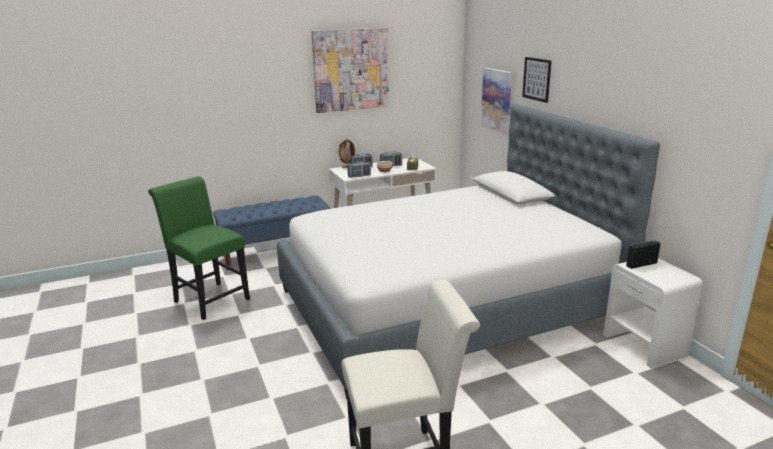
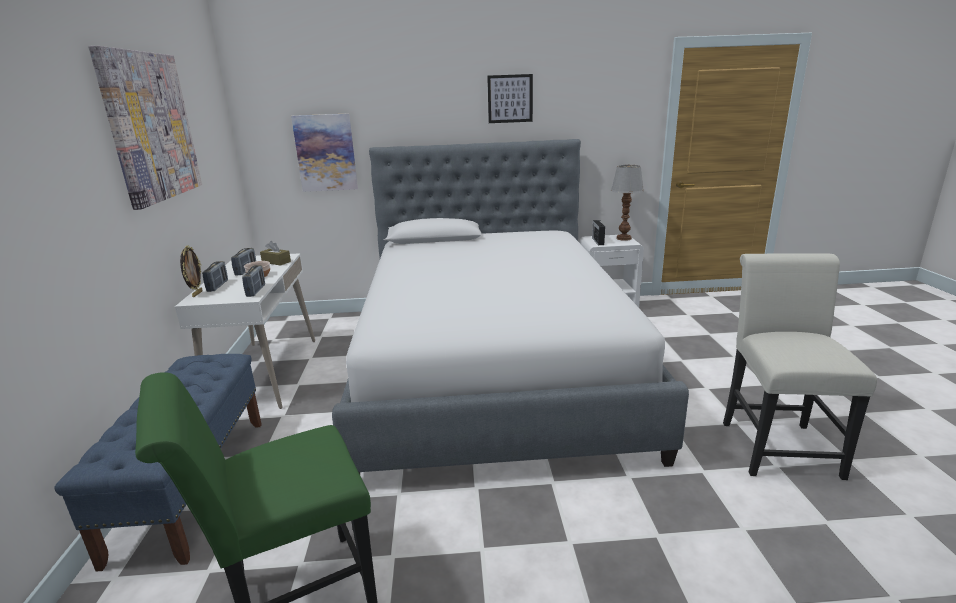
camera: 70 degrees left, 0 degrees up
(536, 79) = (397, 114): picture -> picture (510, 98)
(674, 277) = (624, 238): none -> table lamp

